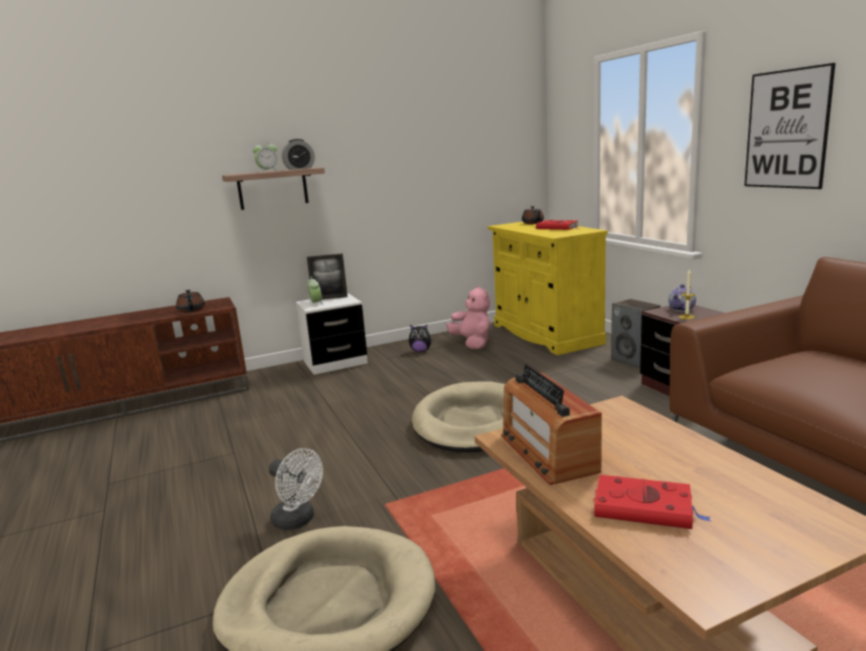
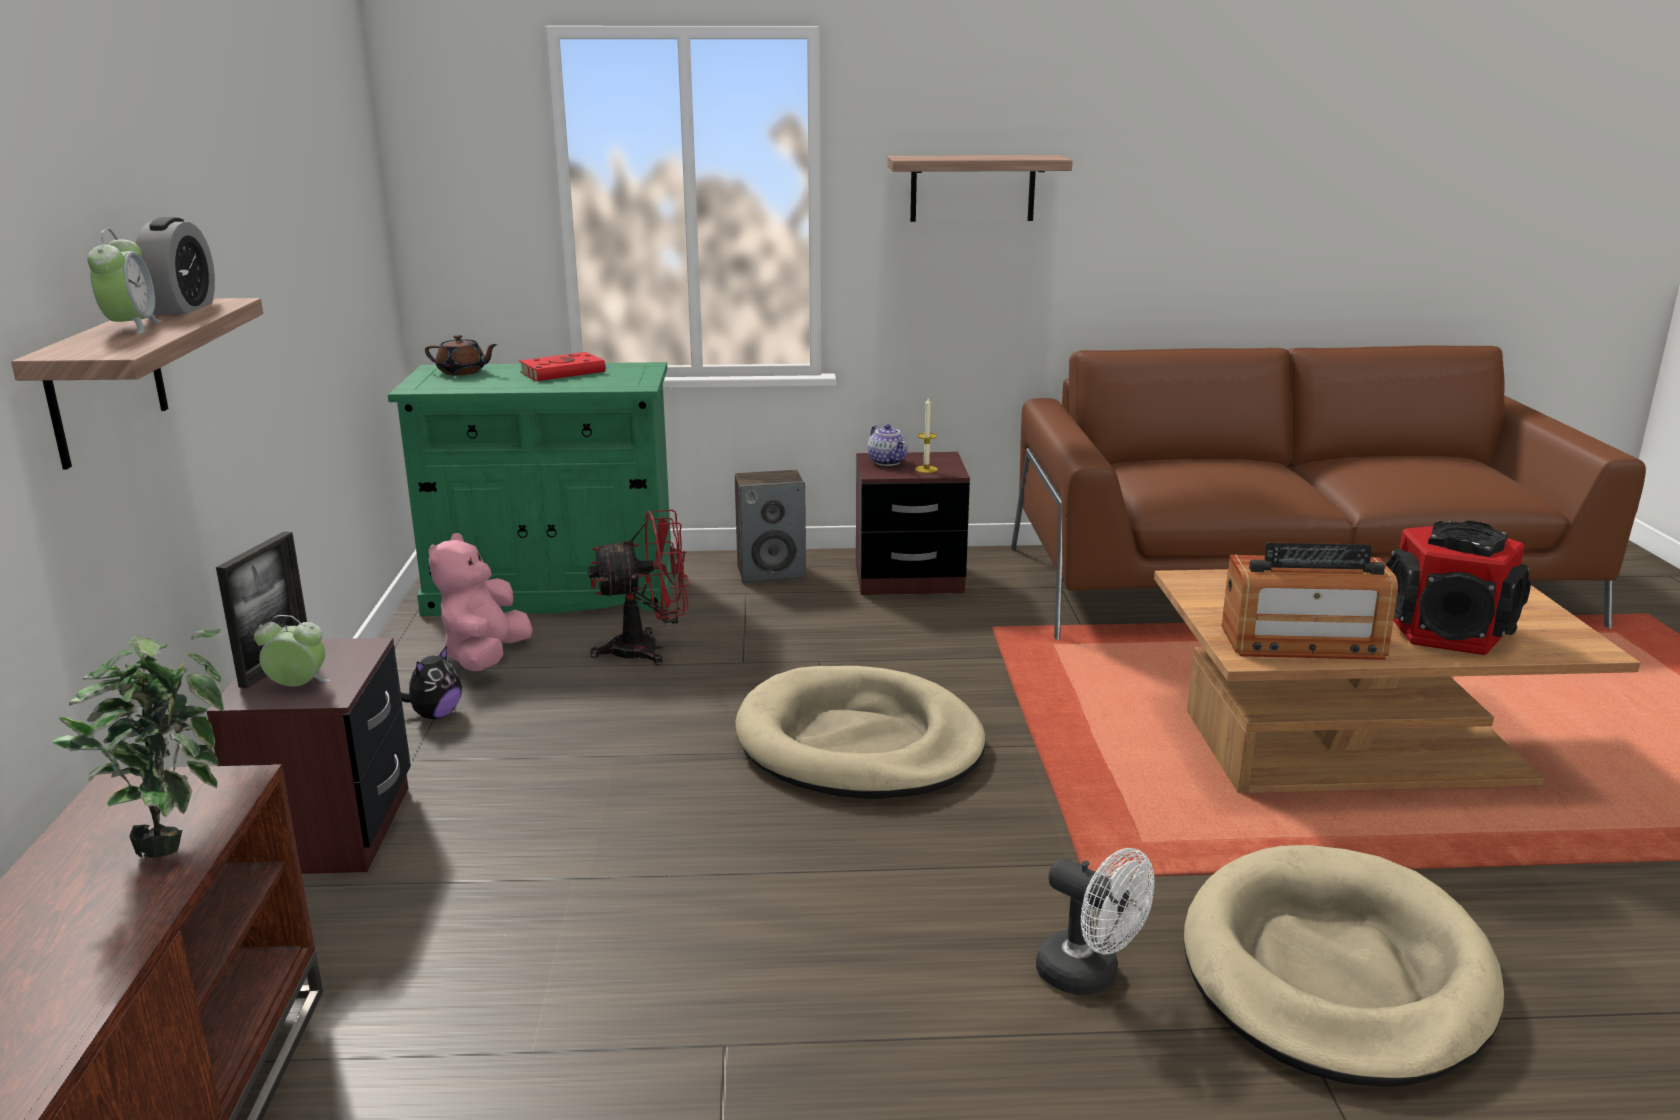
camera: 70 degrees left, 5 degrees up
(191, 310) = (173, 837): brown teapot -> potted plant
(298, 521) = (1089, 976): white fan -> white fan turned 75 degrees clockwise
(335, 363) = (330, 830): white nightstand -> brown nightstand
(472, 343) = (486, 658): pink plush toy -> pink plush toy turned 75 degrees counterclockwise
(514, 363) = (648, 650): none -> red fan
(546, 334) = (553, 591): yellow cabinet -> green cabinet
(646, 508) = (1445, 631): red book -> speaker
(786, 129) = (972, 188): picture -> shelf

